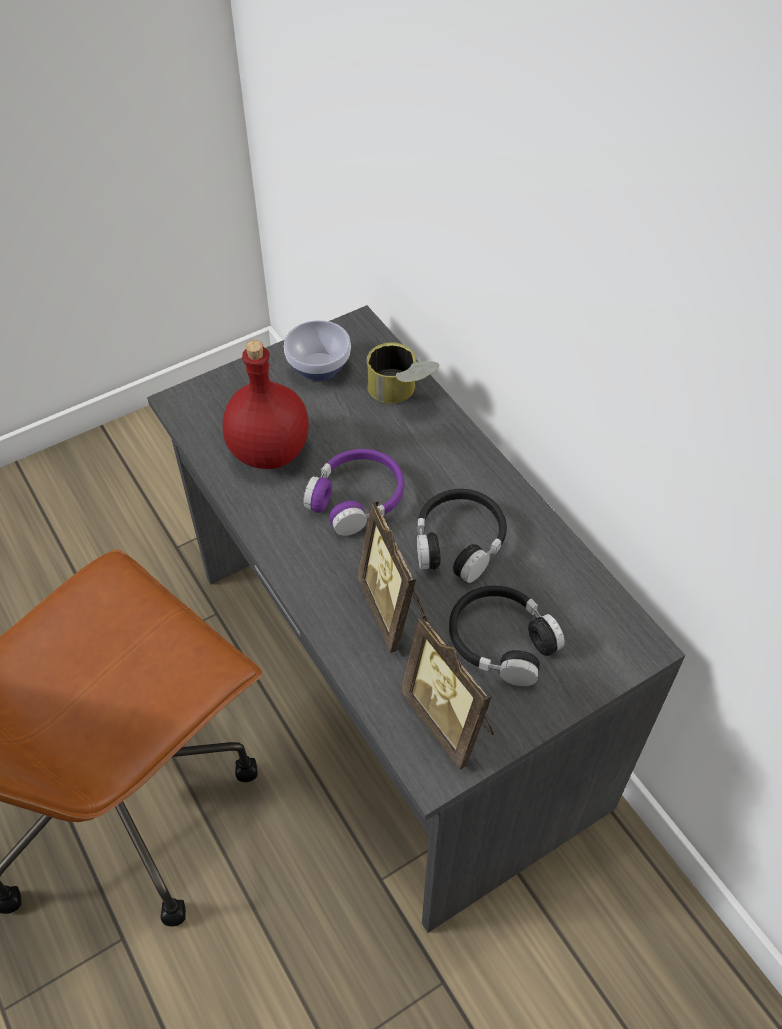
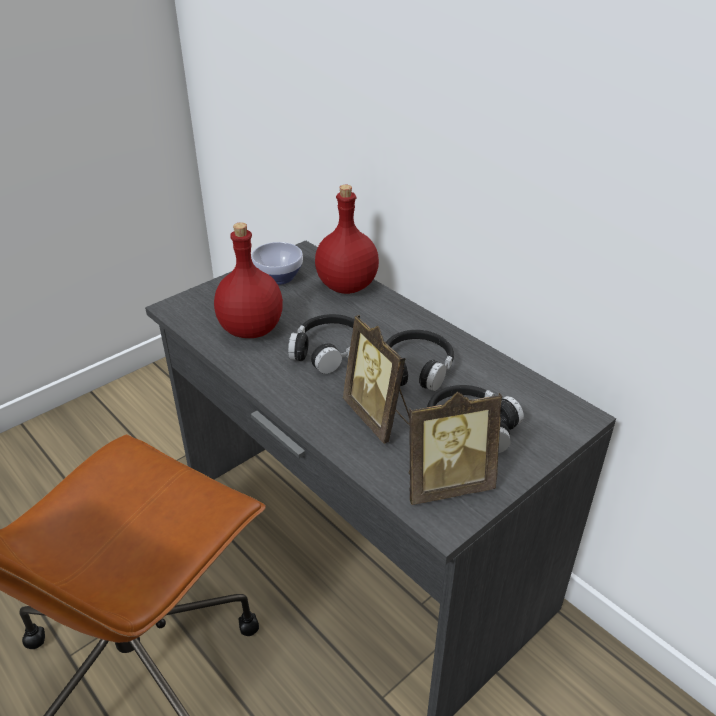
camera: 10 degrees left, 15 degrees down
(356, 499) = (328, 350): purple headphones -> black headphones
(401, 394) = (346, 286): can -> red bottle
(450, 719) = (446, 484): picture frame -> picture frame turned 60 degrees counterclockwise

